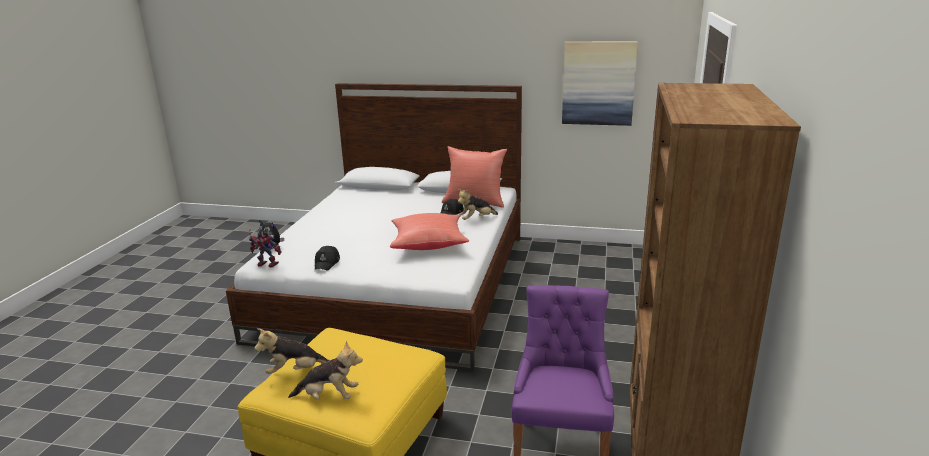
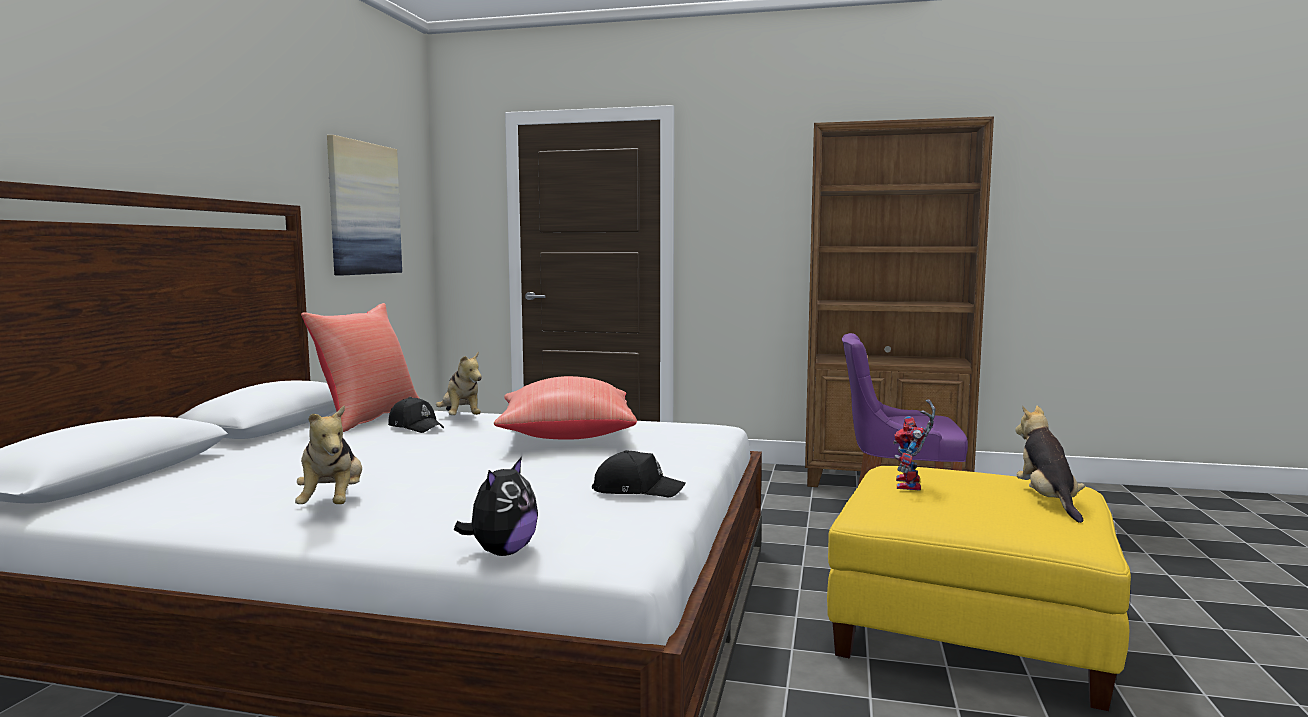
camera: 90 degrees left, 15 degrees down
(265, 265) = (633, 544): toy robot -> toy robot (911, 486)
(295, 371) = (1014, 519): plush toy -> plush toy (333, 504)

